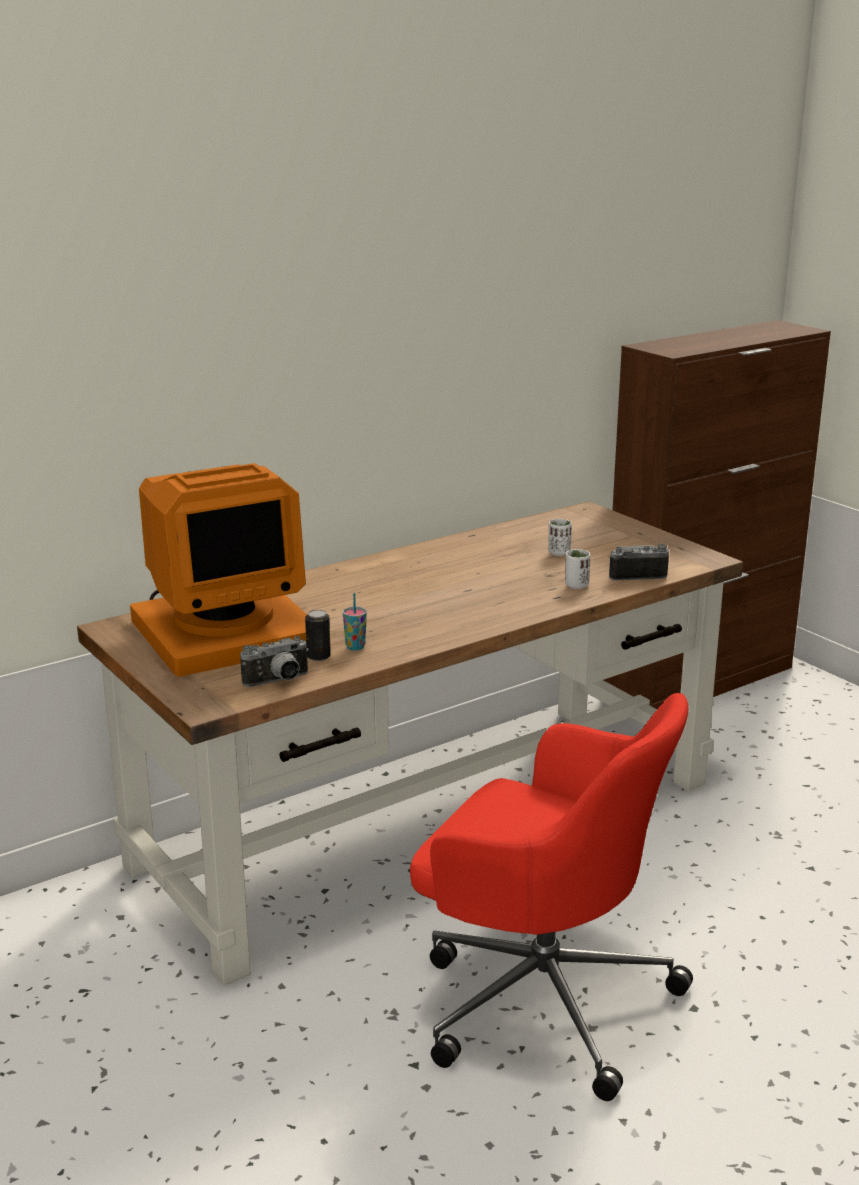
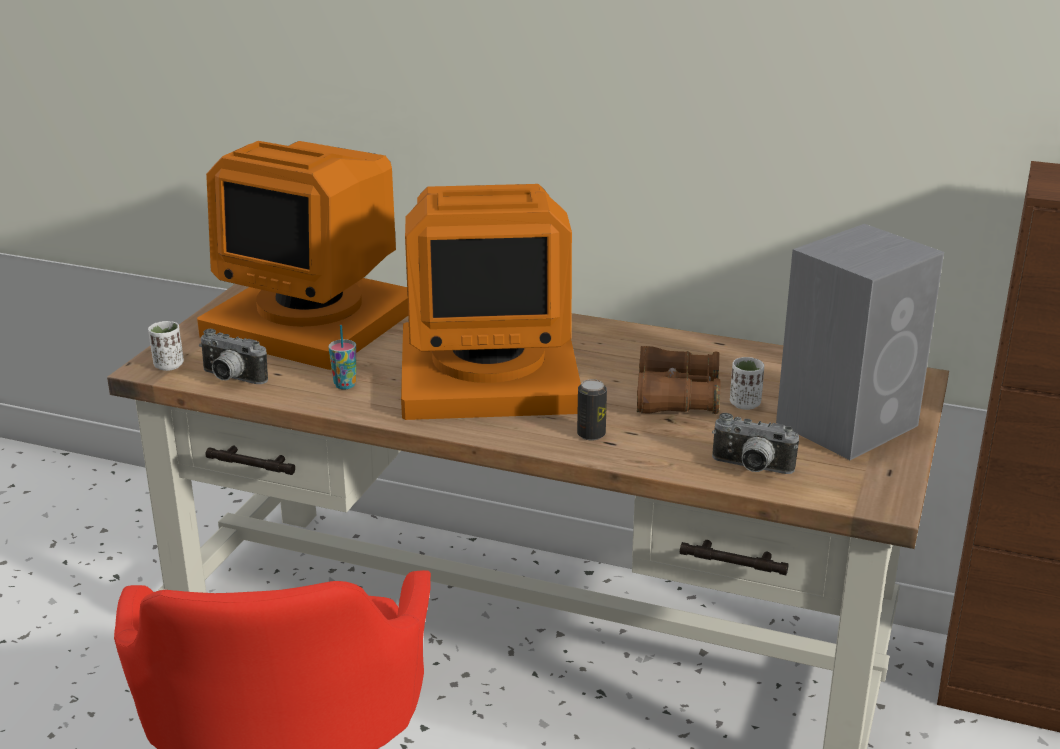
camera: 55 degrees right, 5 degrees up
(318, 657) = (303, 377): can -> can (591, 434)
(409, 601) = (489, 372): none -> monitor
(526, 565) = (676, 398): none -> brown binoculars
(576, 585) = (660, 444): white cup -> white cup (168, 365)
(616, 539) = (849, 423): none -> grey speaker
(636, 574) = (751, 469): camera -> camera turned 150 degrees clockwise

